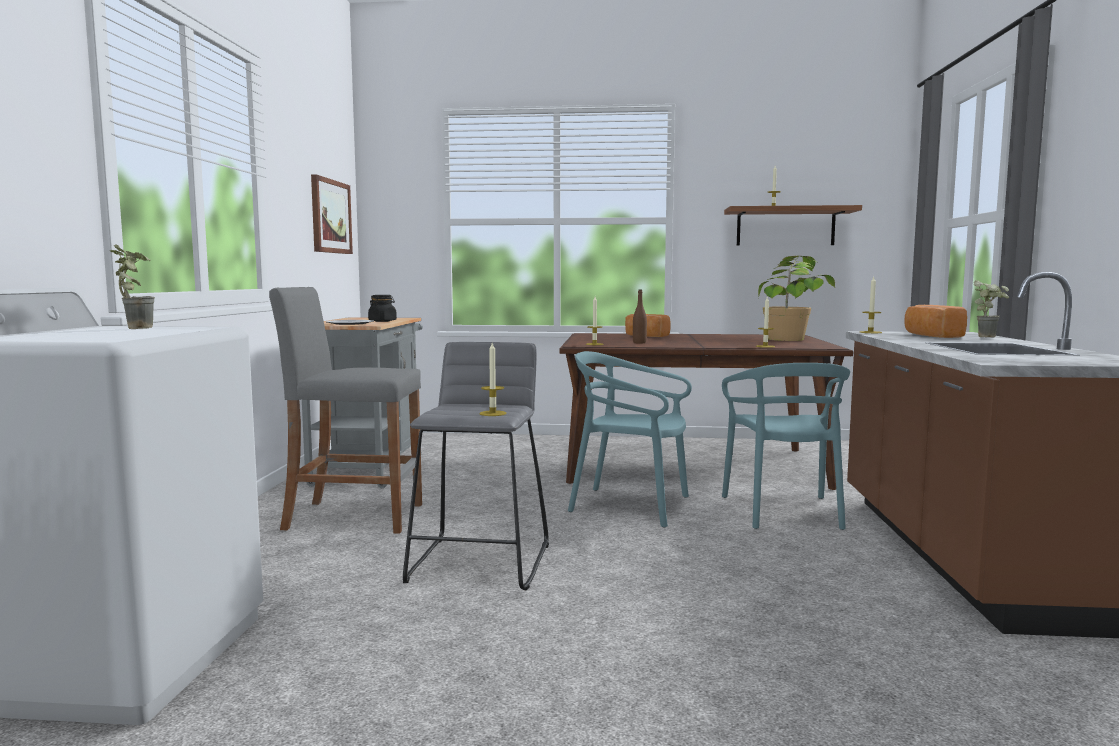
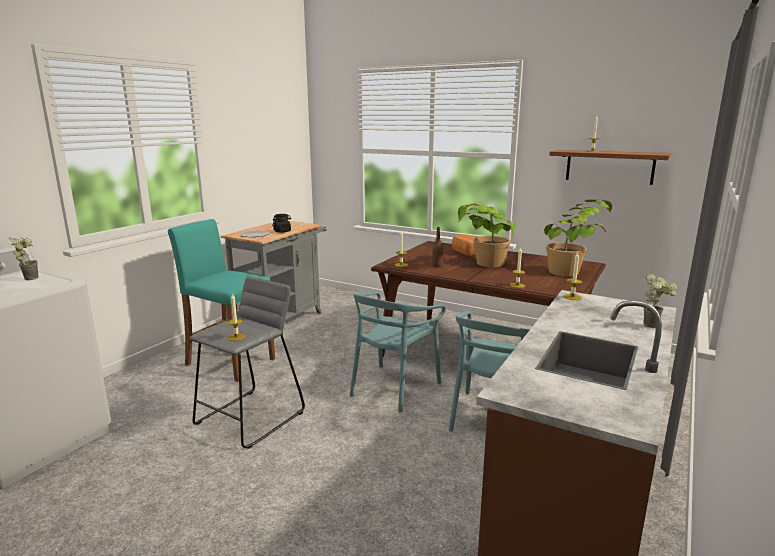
camera: 25 degrees right, 10 degrees up
(330, 216) = (277, 151): picture -> none
(354, 517) = (230, 362): grey stool -> turquoise stool
(631, 505) = (393, 387): turquoise chair -> turquoise chair turned 105 degrees counterclockwise
(691, 341) = (481, 266): none -> potted plant
(931, 336) = (604, 315): bread -> none

